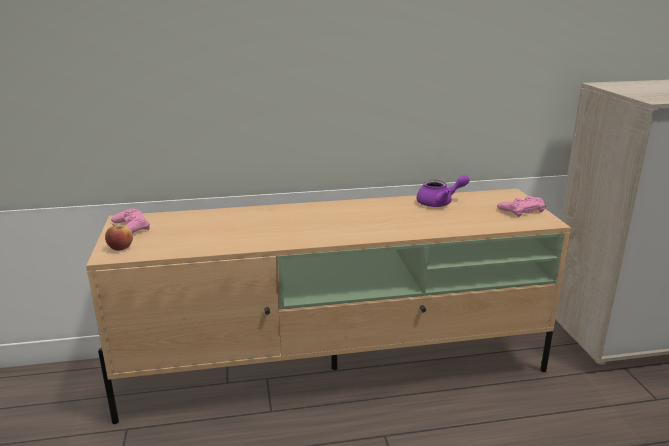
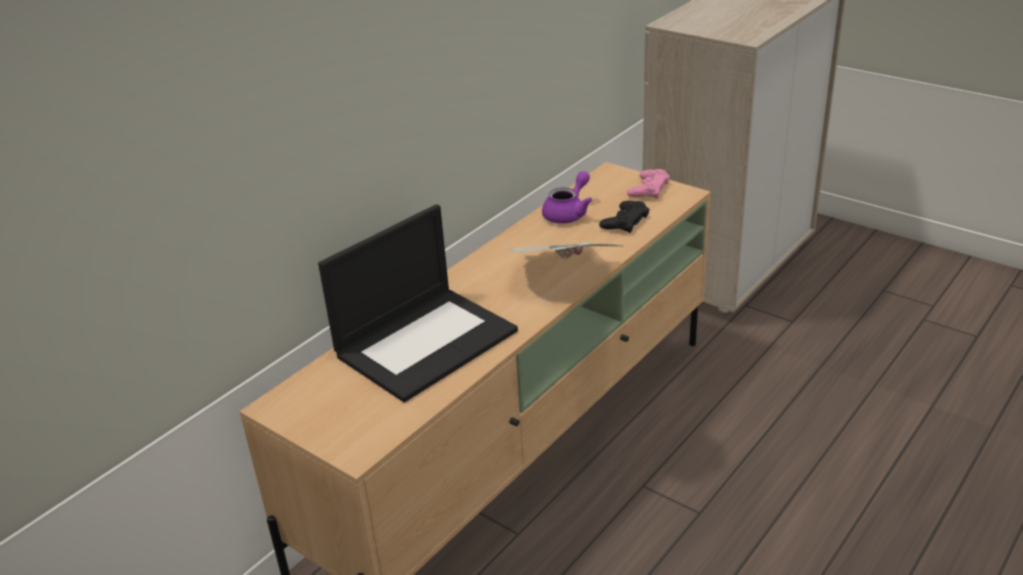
camera: 40 degrees left, 10 degrees up
(120, 248) = (351, 438): apple -> none
(131, 227) = (305, 409): pink game controller -> none
(239, 226) = (426, 341): none -> laptop
(378, 229) = (566, 274): none -> newspaper
(470, 219) = (624, 221): none -> black game controller

